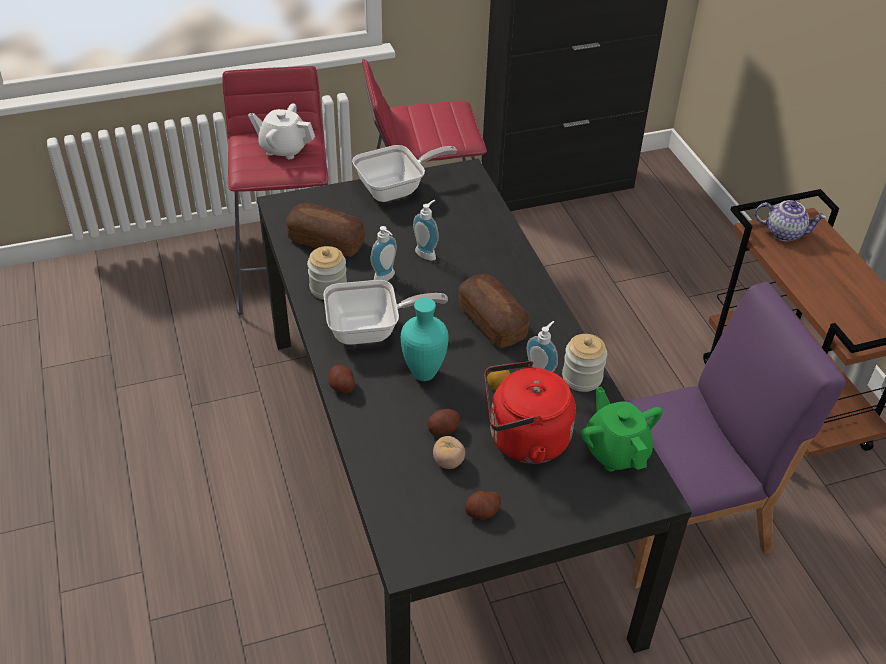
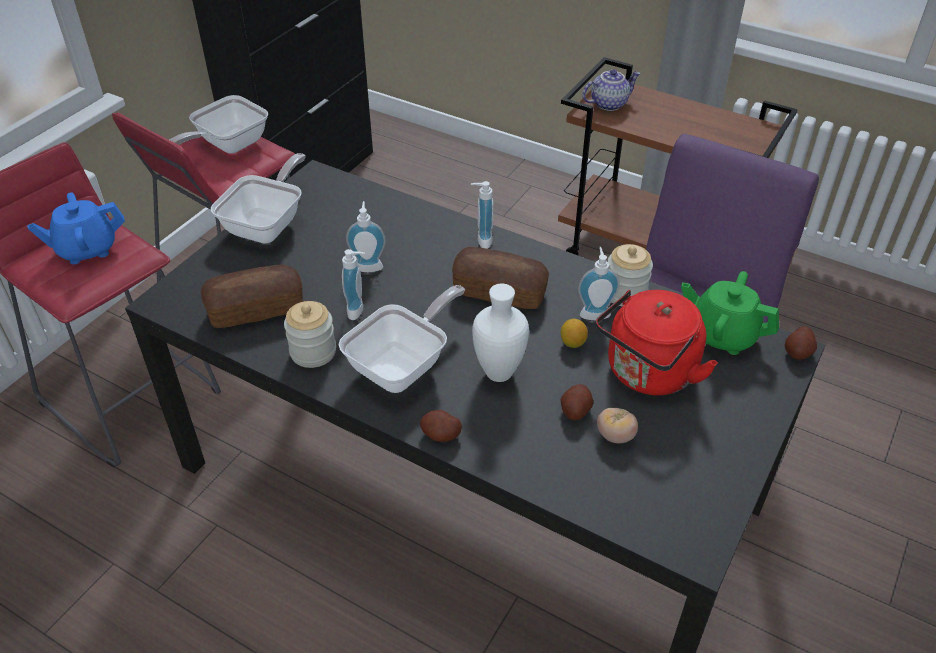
camera: 40 degrees left, 0 degrees up
(284, 149) = (87, 249): white teapot -> blue teapot
(422, 374) = (498, 375): turquoise vase -> white vase
(443, 120) = (227, 146): none -> frying pan
(482, 512) = (695, 458): potato -> potato (798, 352)
(525, 280) = (481, 240): none -> soap dispenser

